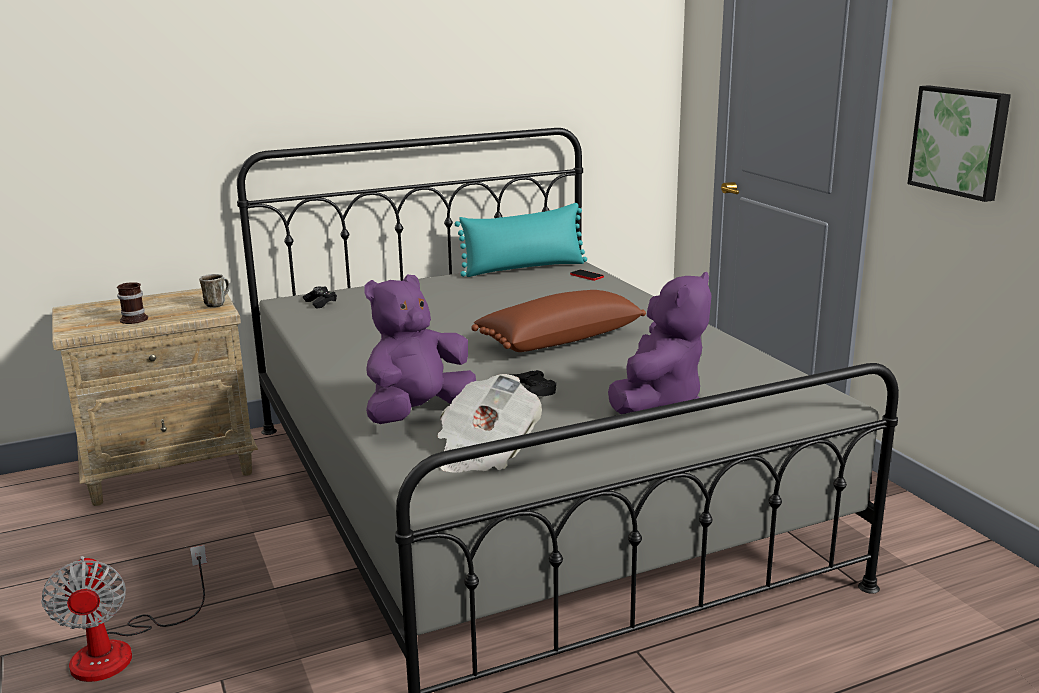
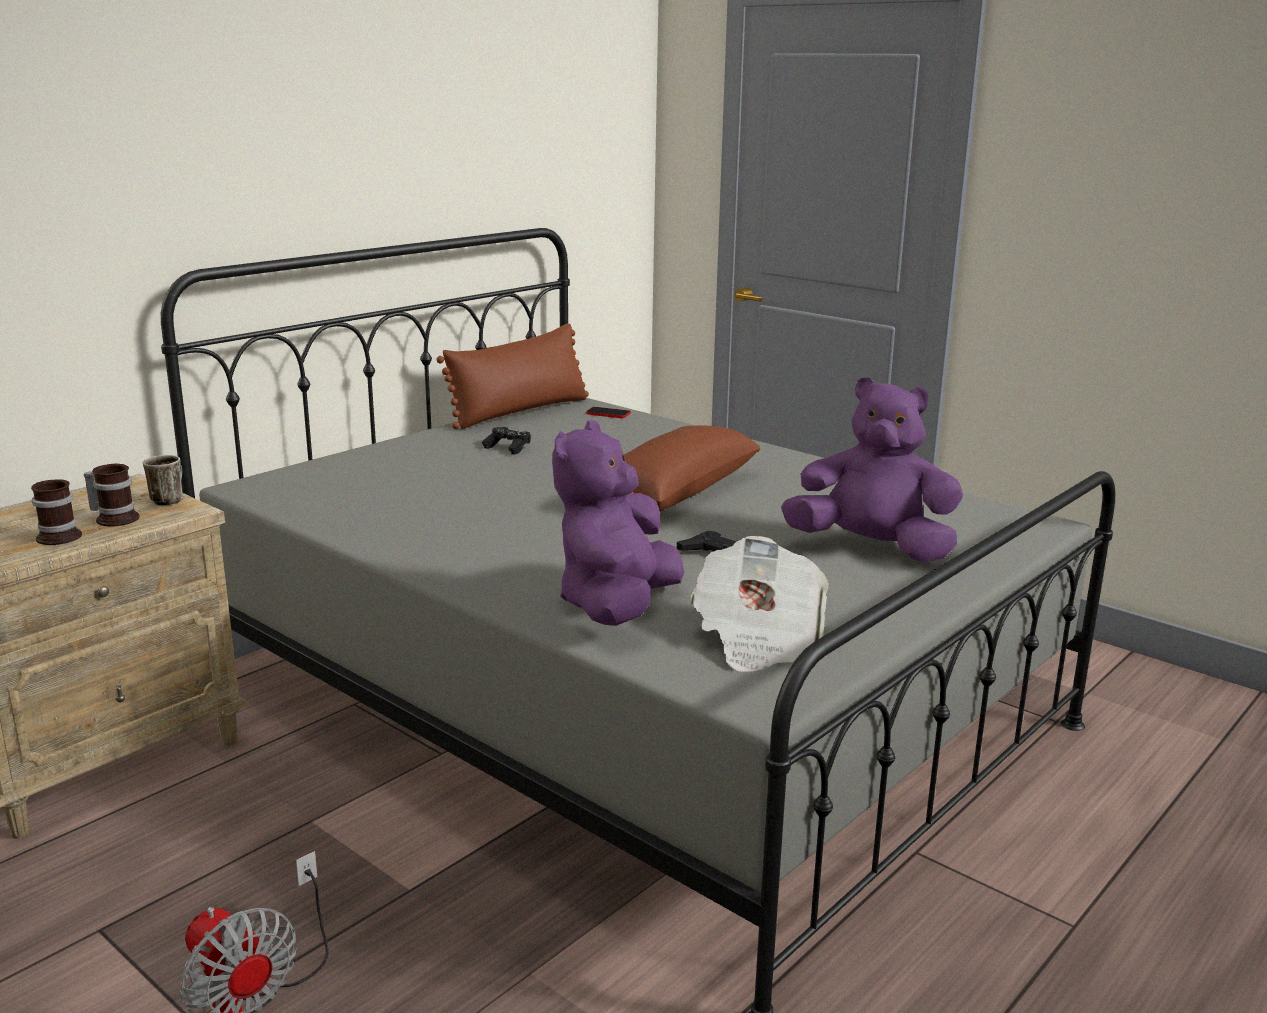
camera: 25 degrees left, 0 degrees up
(176, 311) = (115, 518): none -> mug
(320, 303) = (299, 483): black game controller -> black game controller (507, 448)
(524, 268) = (520, 412): turquoise pillow -> brown pillow
(658, 401) = (872, 548): purple plush toy -> purple plush toy turned 75 degrees counterclockwise
(960, 141) = (1080, 225): picture -> none

